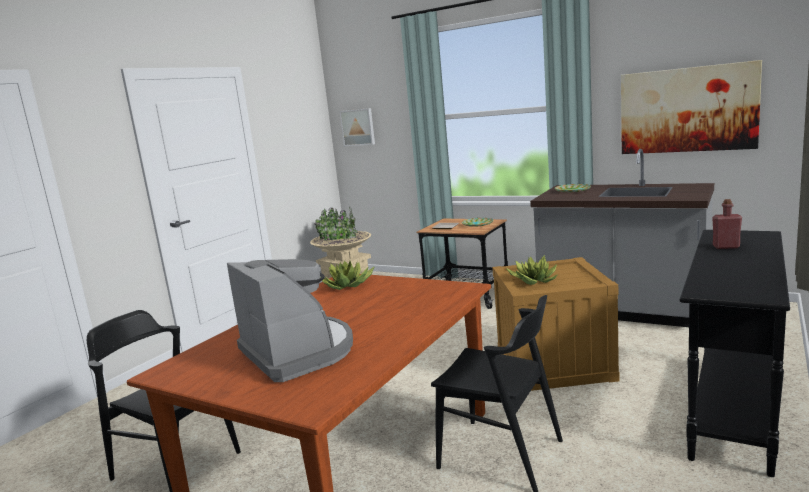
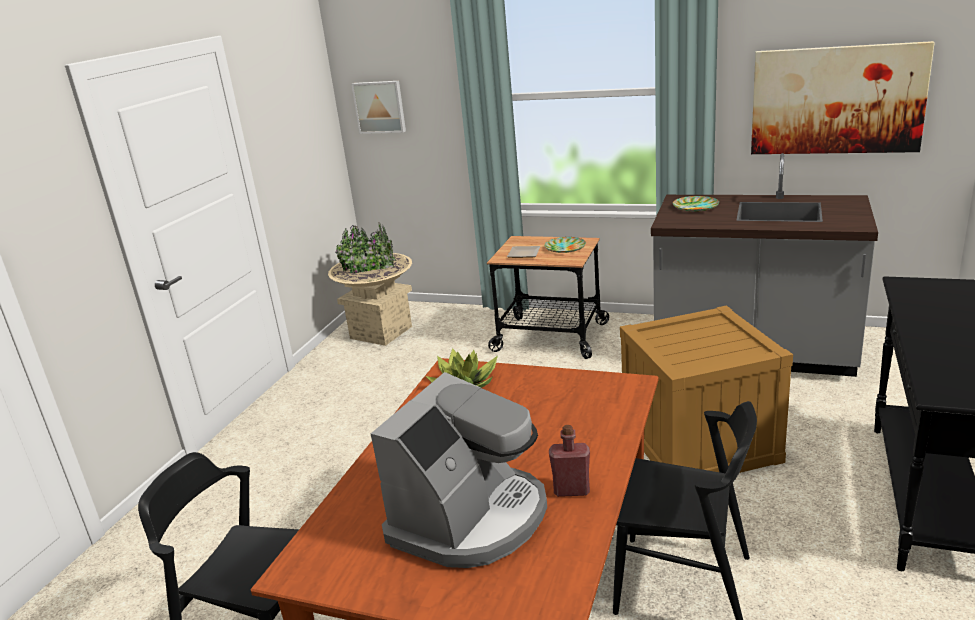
camera: 10 degrees left, 10 degrees up
(299, 352) = (471, 518): coffee machine -> coffee machine turned 75 degrees clockwise
(533, 281) = (683, 349): potted plant -> none
(726, 247) = (926, 310): red bottle -> red bottle (571, 490)

